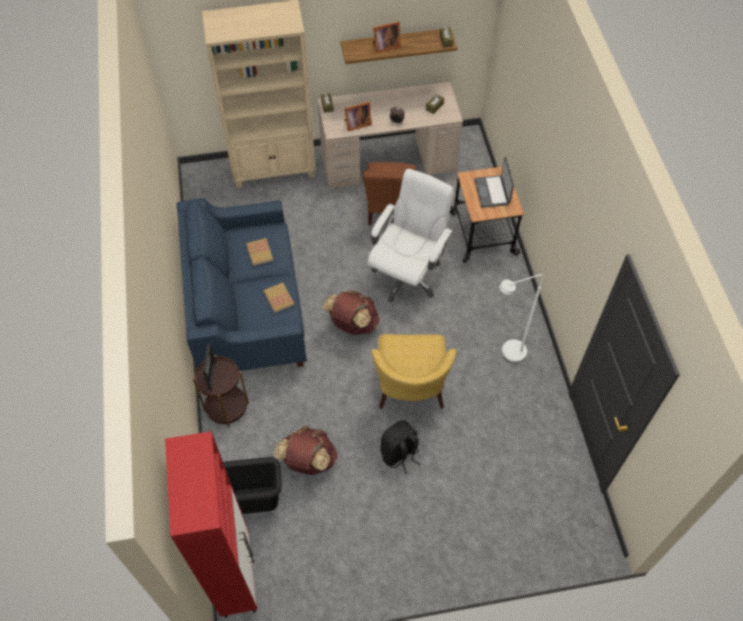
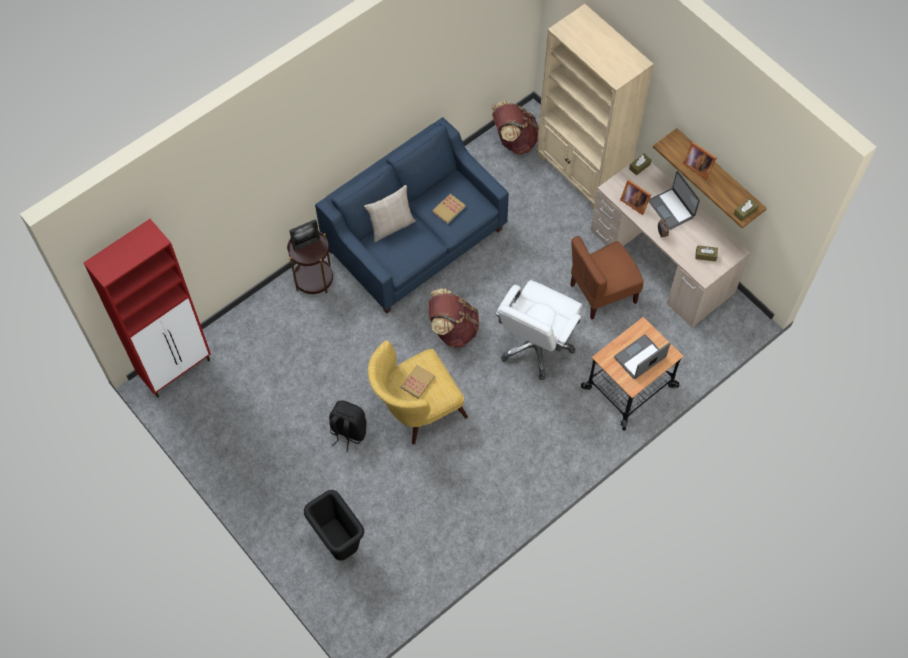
camera: 60 degrees right, 5 degrees up
(242, 302) = (391, 226): none -> beige pillow
(256, 504) = (242, 349): black trash can -> black trash can (338, 543)
(279, 298) = (412, 250): book -> book (417, 382)
(308, 461) = (300, 366): brown backpack -> brown backpack (514, 140)
(379, 105) = (672, 209): none -> laptop
(407, 274) = (536, 346): white office chair -> white office chair turned 120 degrees clockwise
(507, 355) = (502, 473): white floor lamp -> none

